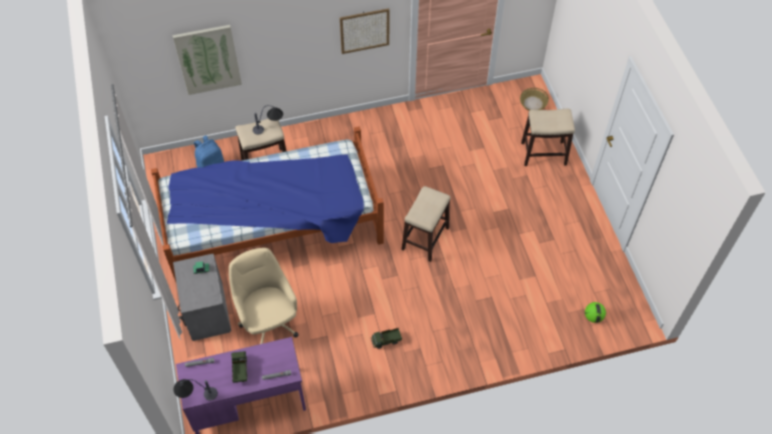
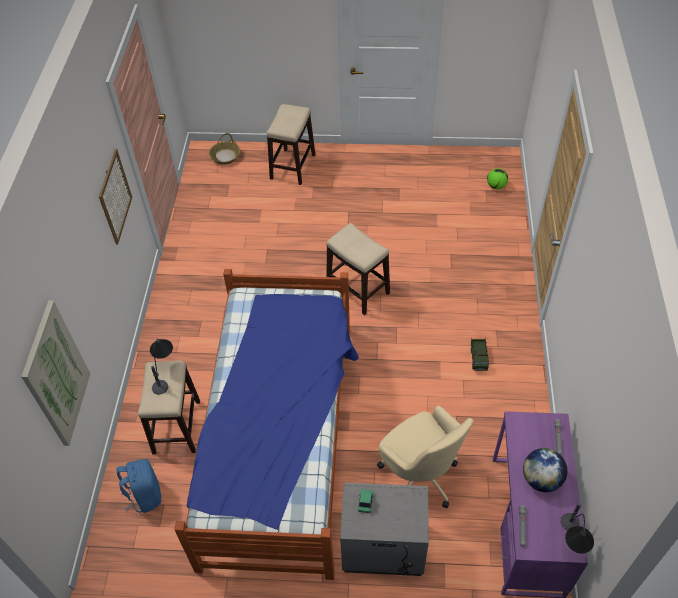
camera: 70 degrees left, 5 degrees down
(240, 370) = (541, 479): toy truck -> globe
(269, 322) = (420, 475): beige office chair -> beige office chair turned 120 degrees counterclockwise

